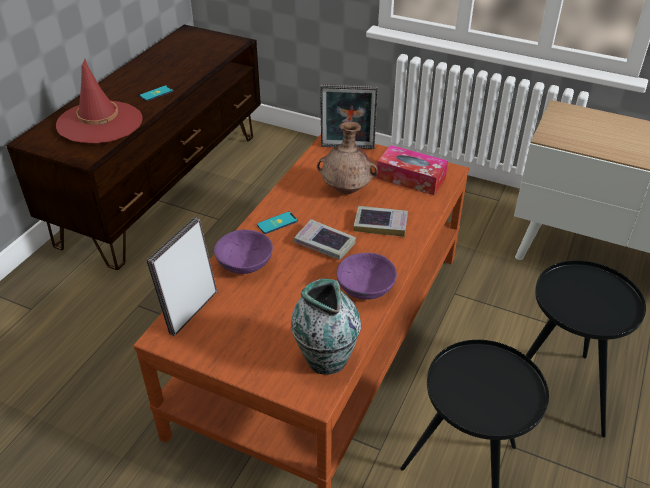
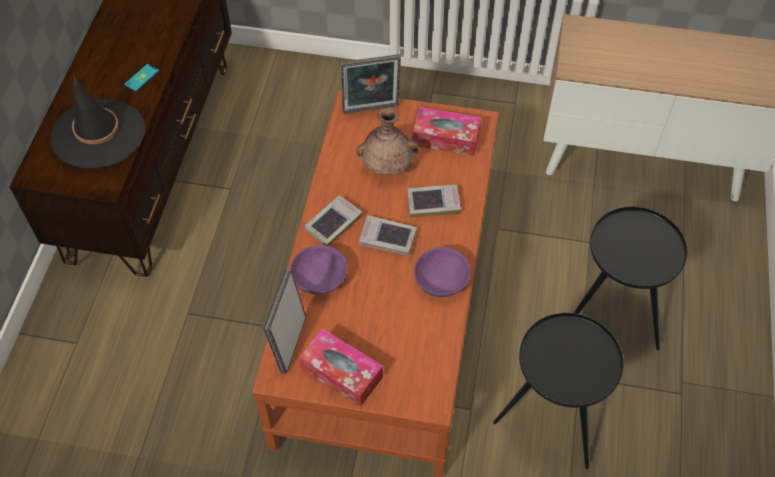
camera: 15 degrees left, 15 degrees up
(100, 122) = (98, 134): red hat -> black hat
(230, 347) = (341, 373): none -> tissue box
(277, 223) = (333, 223): phone -> book
(326, 358) = (429, 363): vase -> none

